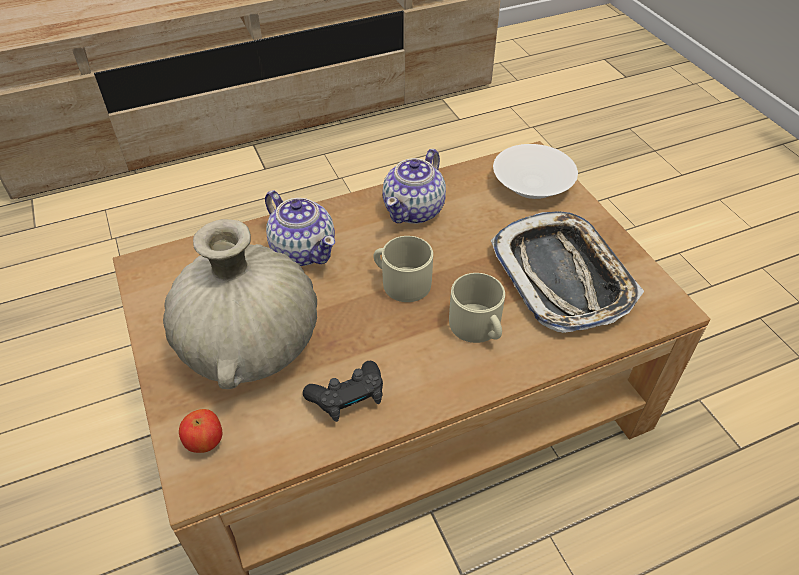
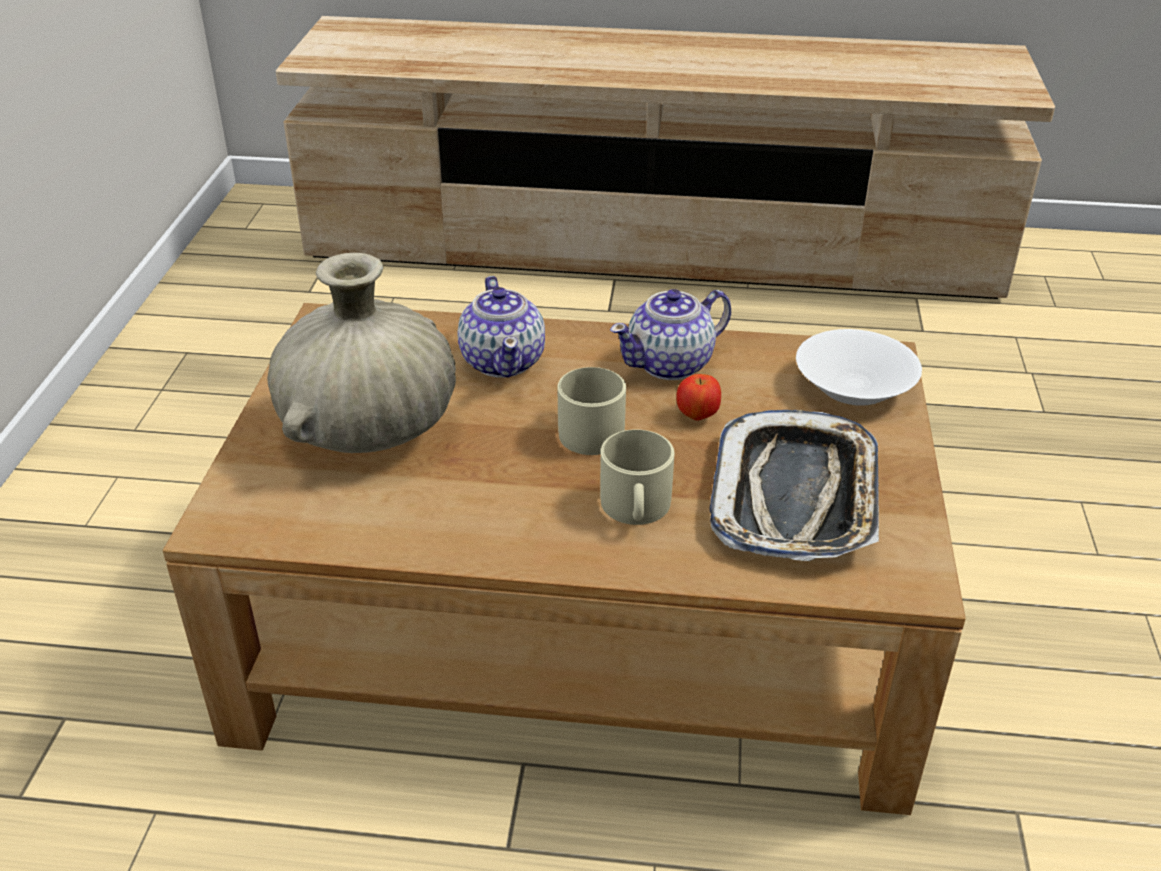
camera: 30 degrees right, 10 degrees down
(205, 442) = (251, 495): apple -> apple (697, 415)
(348, 398) = (425, 516): black game controller -> none

